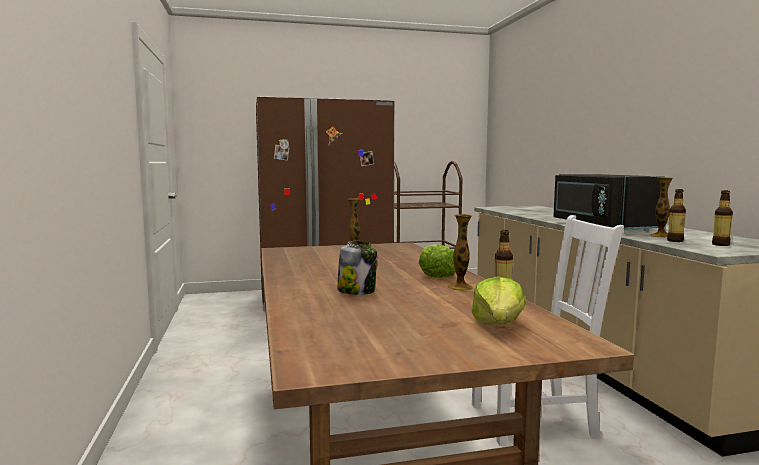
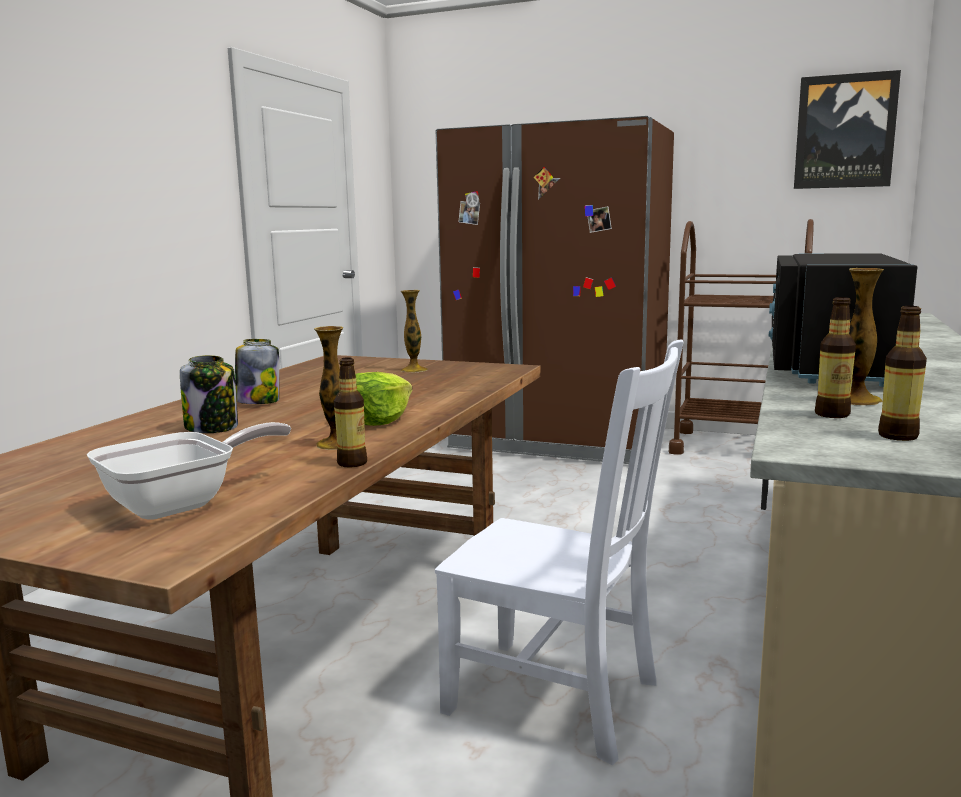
camera: 35 degrees right, 5 degrees up
(327, 275) = (258, 401): none -> jar
(455, 116) = (845, 131): none -> picture
(498, 324) = (182, 503): lettuce -> frying pan

